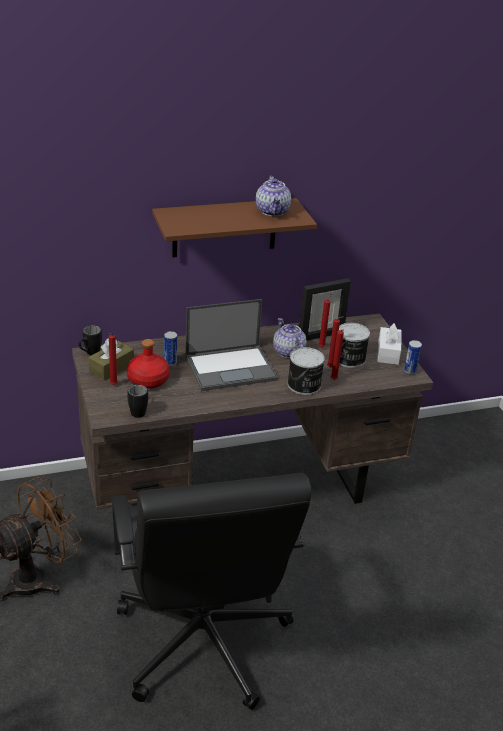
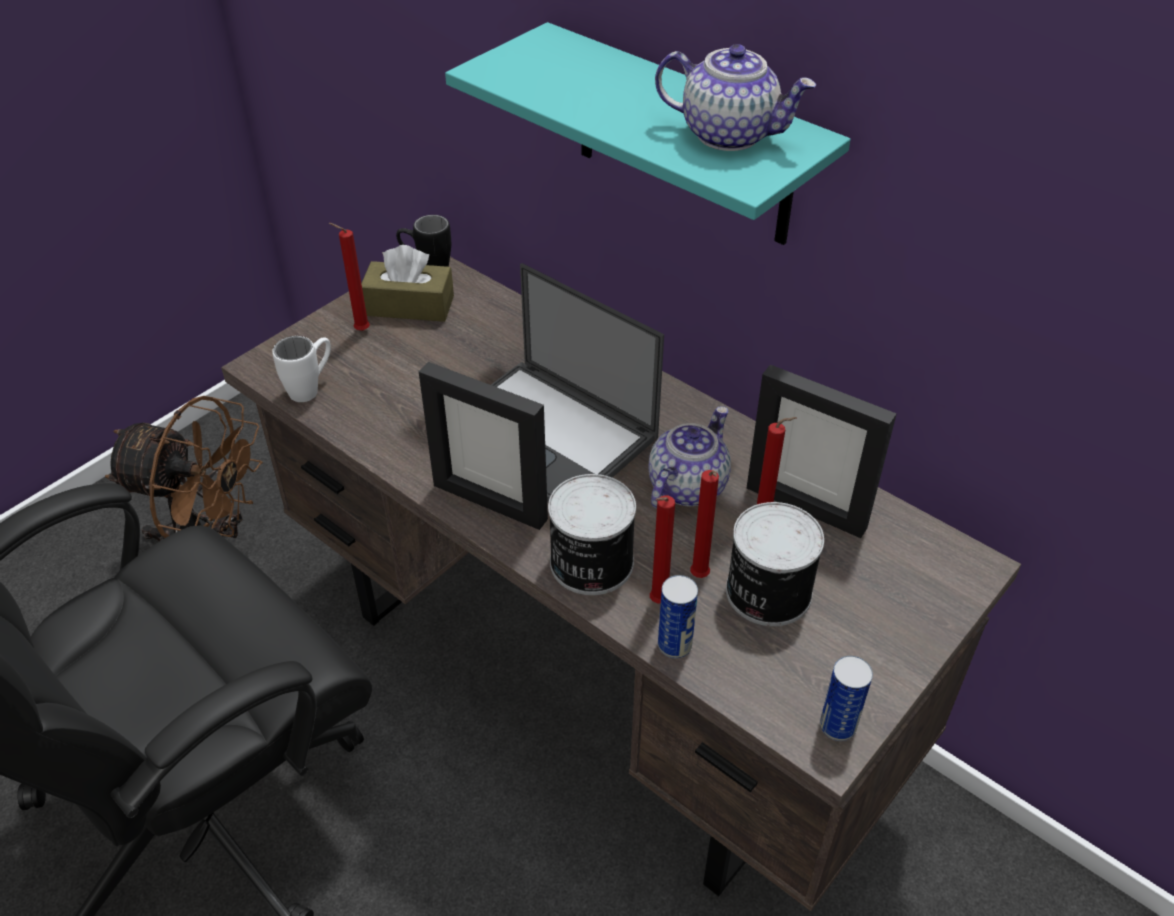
camera: 60 degrees right, 10 degrees up
(137, 410) = (311, 388): black mug -> white mug
(148, 380) = (411, 359): red bottle -> none
(170, 362) = (488, 358): can -> can (674, 645)
(224, 228) = (683, 138): brown shelf -> turquoise shelf
(252, 393) = (491, 500): none -> picture frame
(273, 211) = (730, 134): teapot -> teapot turned 120 degrees counterclockwise
(388, 352) = (870, 650): white tissue box -> none

